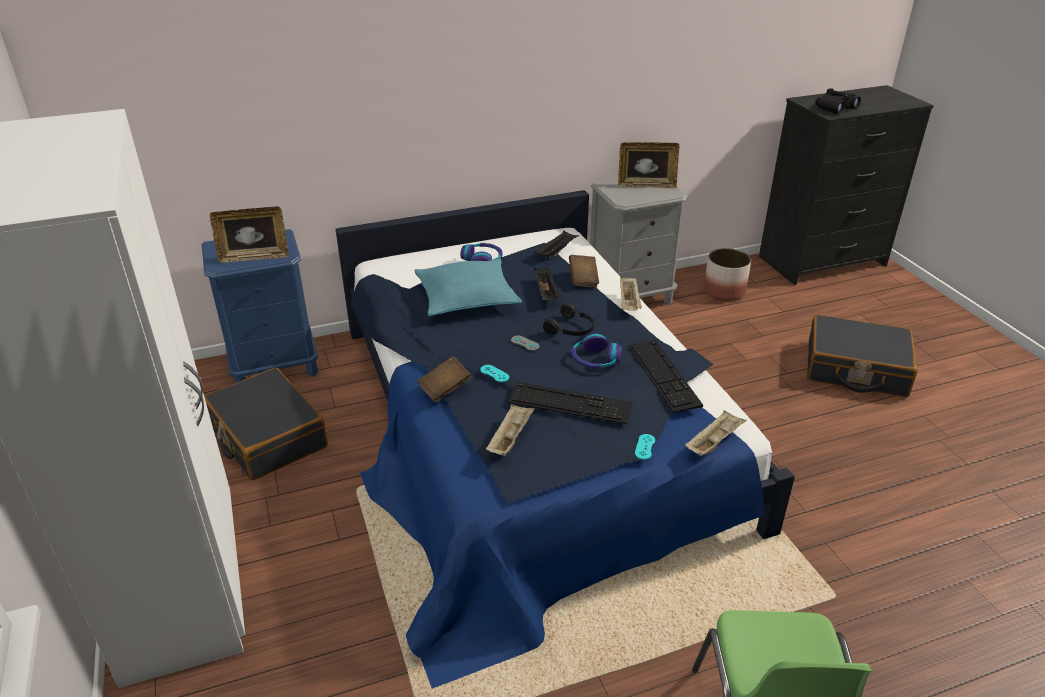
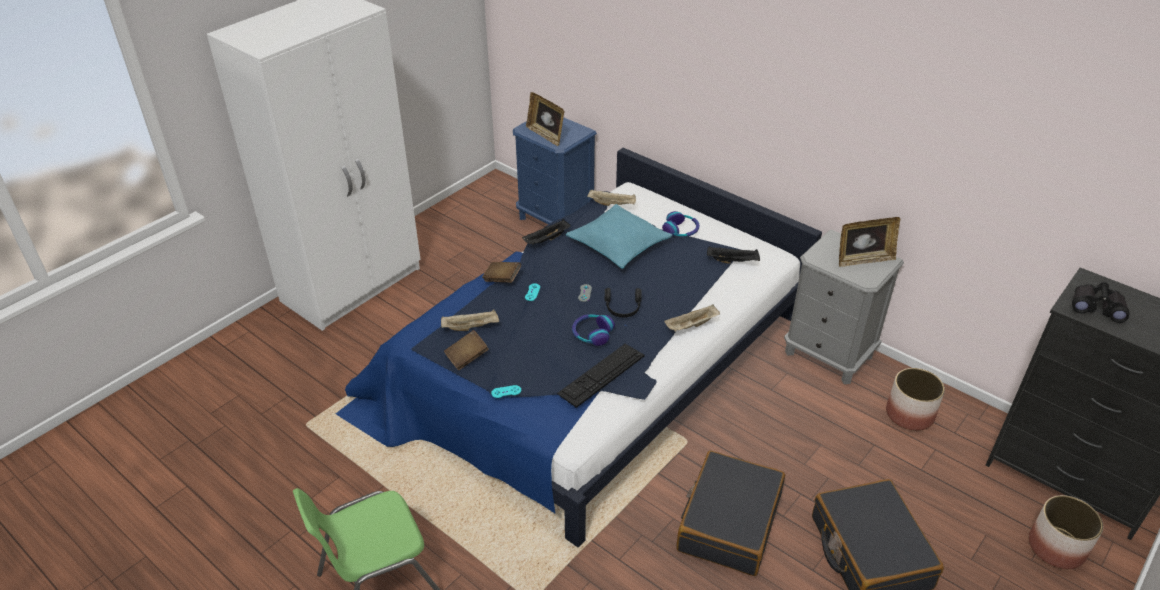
camera: 60 degrees right, 5 degrees up
(267, 436) = (486, 252): black suitcase -> black suitcase (728, 522)
(546, 293) = (663, 279): black tray -> black tray (547, 240)
(569, 403) = (526, 338): keyboard -> none
(583, 280) = (703, 290): brown book -> brown book (467, 357)
(646, 185) = (863, 260): picture frame -> picture frame turned 75 degrees counterclockwise
(713, 442) = (544, 429): beige tray -> beige tray (612, 204)
(882, 293) = (1057, 548): none -> planter

